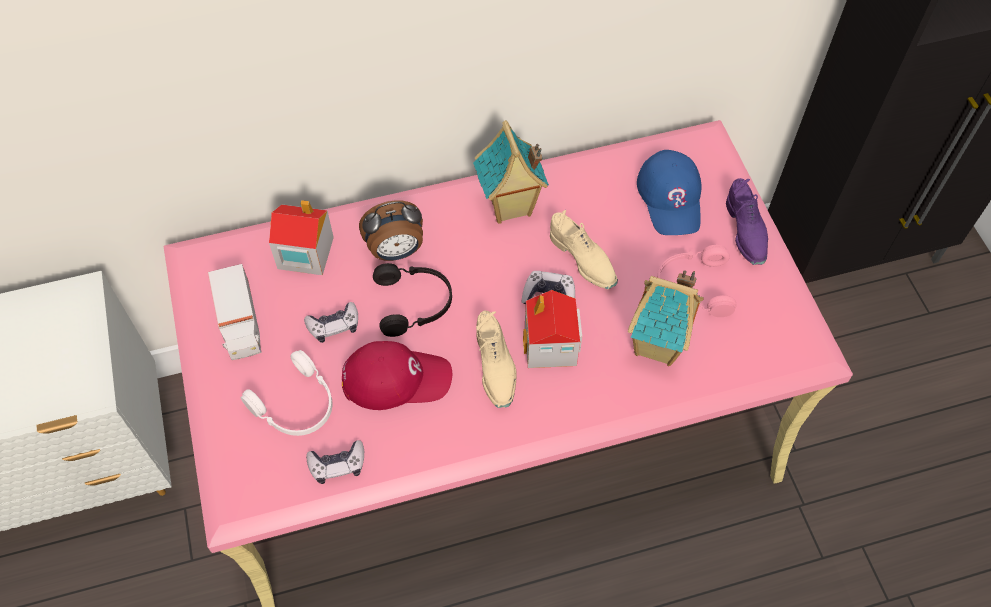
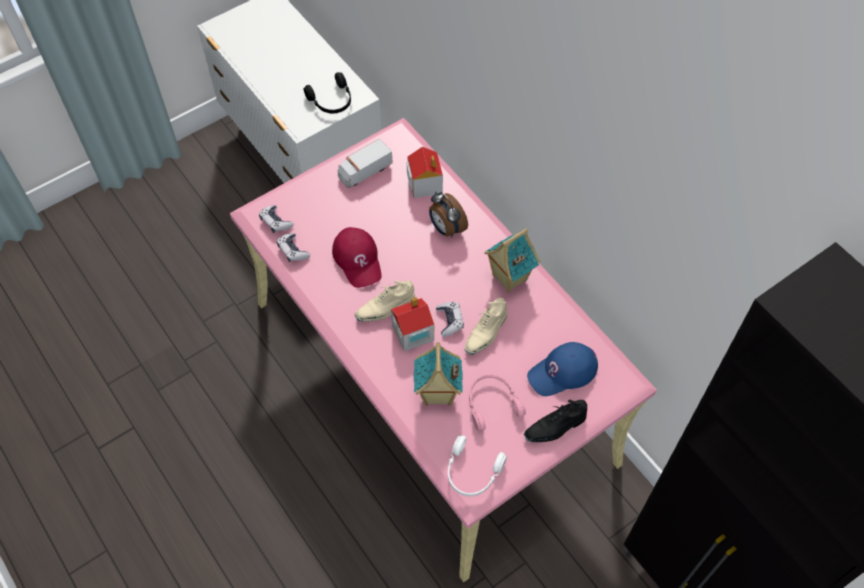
camera: 70 degrees right, 0 degrees up
(297, 405) = (322, 218): white headphones -> white headphones (472, 472)
(334, 326) = (380, 216): game controller -> game controller (275, 222)
(415, 303) = (413, 251): black headphones -> black headphones (332, 101)
(746, 231) = (555, 427): purple shoe -> black shoe

